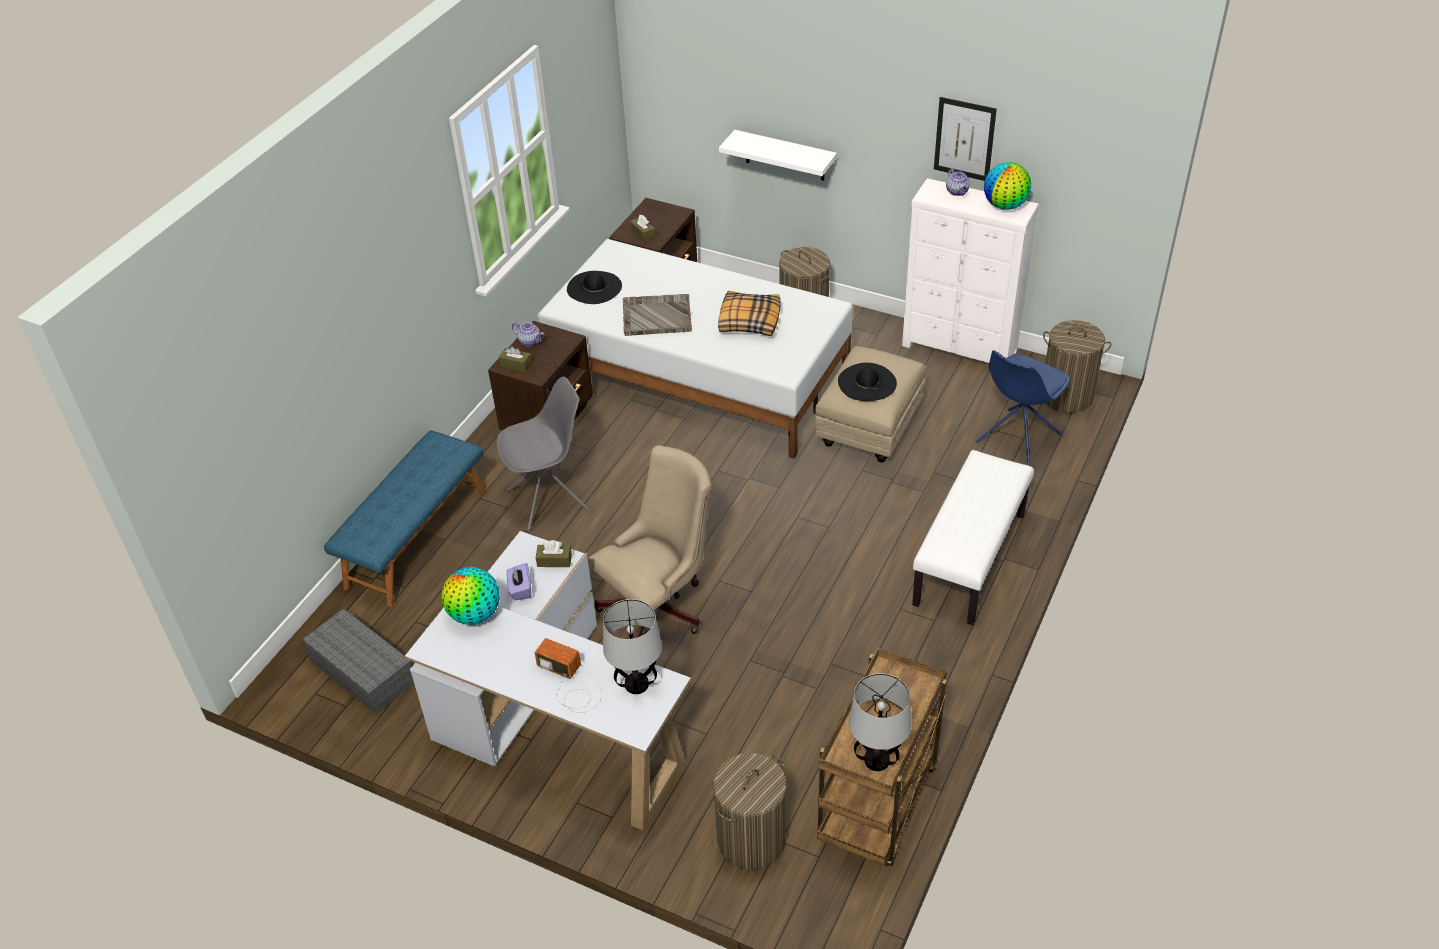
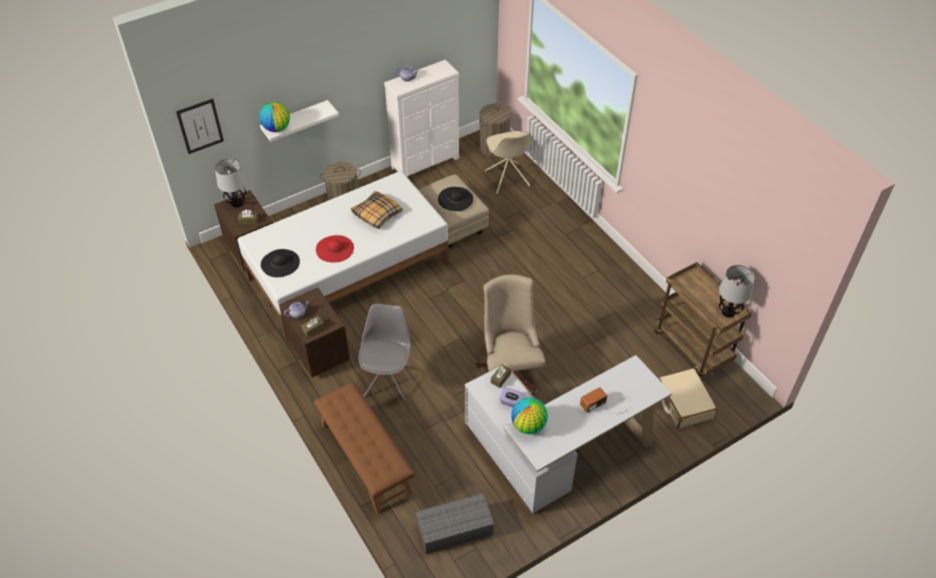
camera: 60 degrees left, 5 degrees up
(416, 538) = (365, 459): blue bench -> brown bench
(637, 684) = (627, 377): table lamp -> table lamp (237, 203)
(656, 316) = (334, 249): grey tray -> red hat
(751, 840) = (683, 403): laundry basket -> beige suitcase
(964, 139) = (399, 48): picture -> picture (200, 126)
(970, 560) = (571, 237): white bench -> none
(1005, 205) = (436, 70): globe -> globe (277, 128)
(1017, 439) = (507, 179): blue chair -> beige chair

